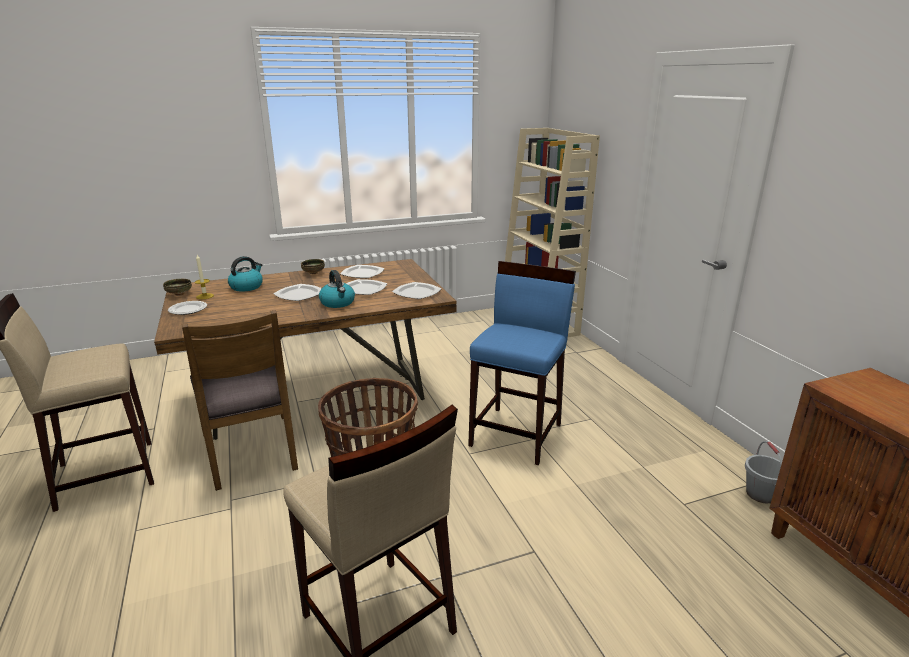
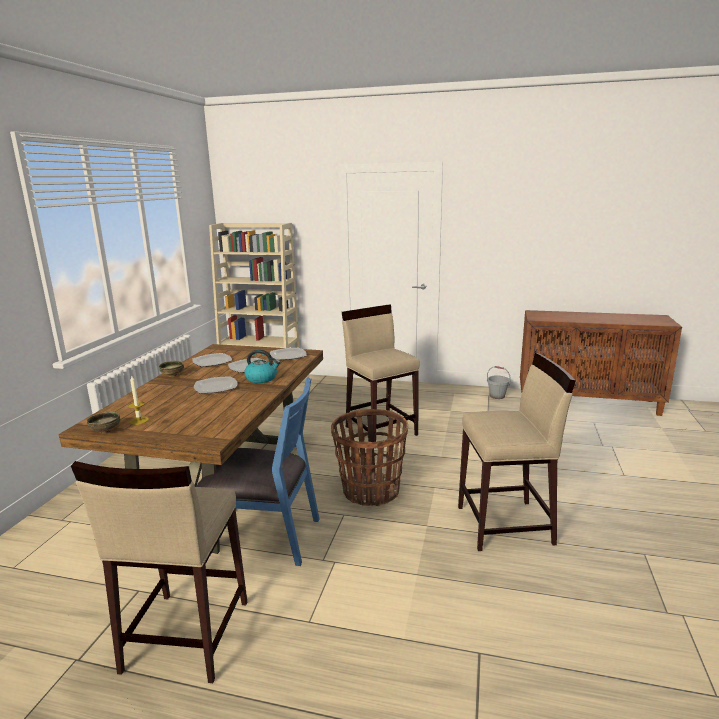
camera: 55 degrees left, 5 degrees down
(188, 310) = (163, 431): plate -> none
(247, 287) = (151, 402): kettle -> none
(251, 450) = (263, 536): brown chair -> blue chair
(517, 434) = (381, 430): blue stool -> beige stool

